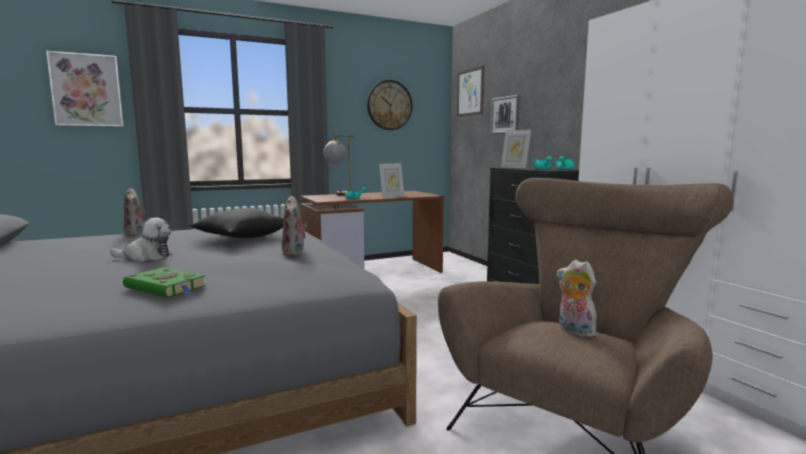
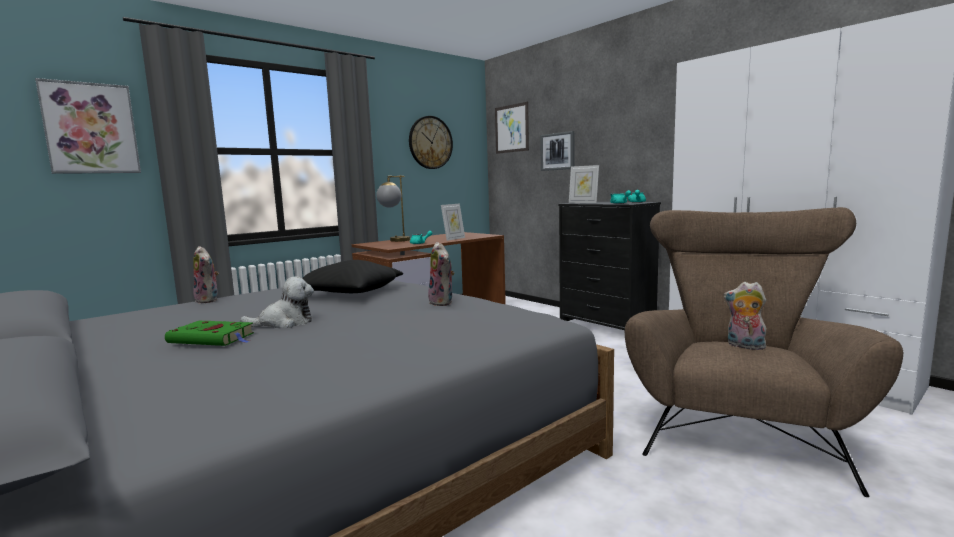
camera: 15 degrees left, 0 degrees up
(167, 287) = (379, 349): green book -> green book (213, 338)

